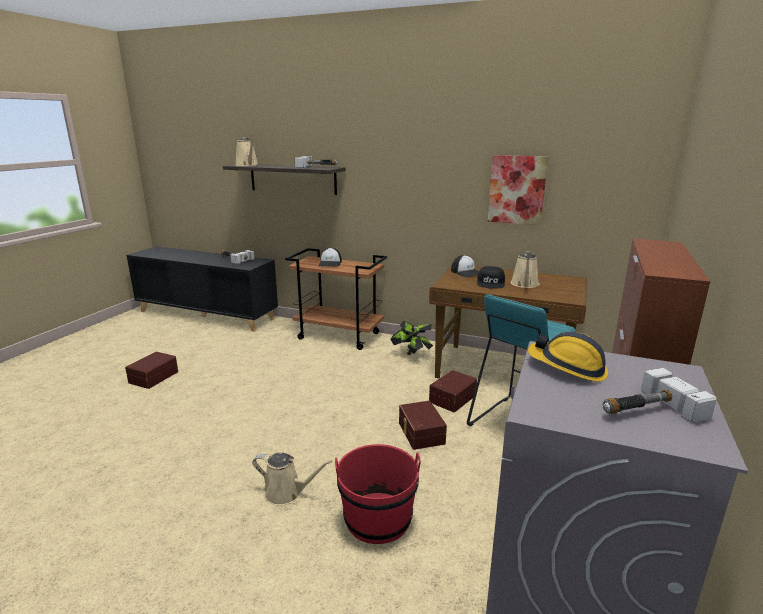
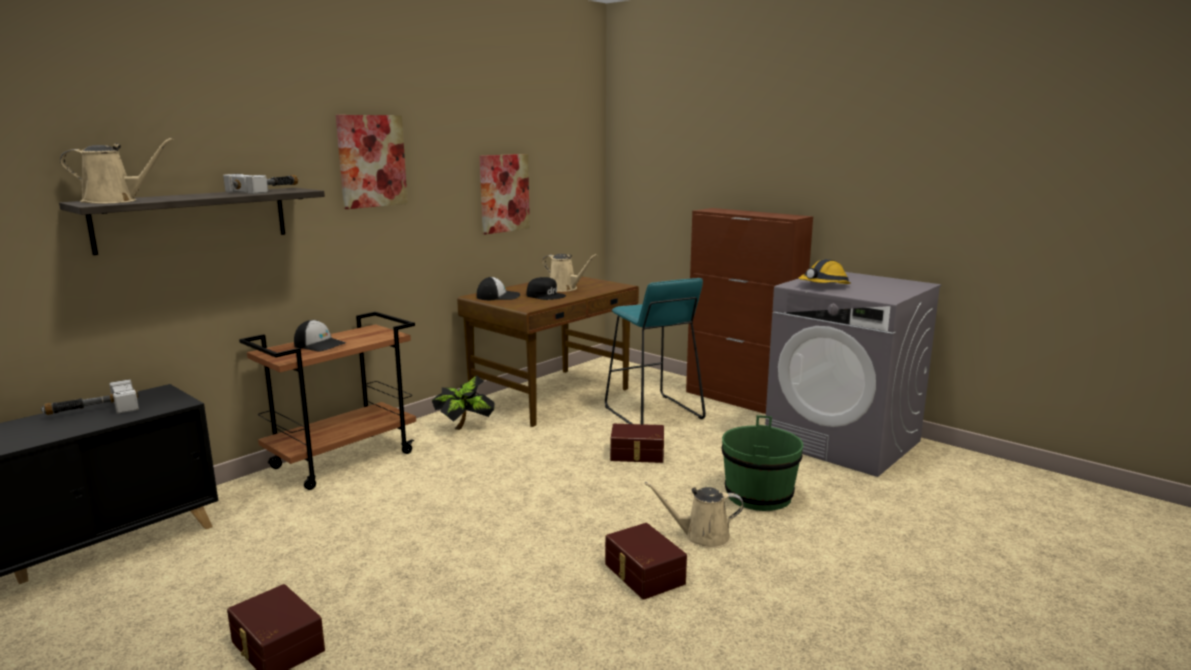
camera: 70 degrees left, 5 degrees down
(287, 492) = (701, 536): beige watering can -> beige watering can turned 120 degrees counterclockwise
(378, 519) = (758, 495): red bucket -> green bucket
(396, 154) = (371, 161): none -> picture
(451, 398) = (583, 428): brown storage box -> brown storage box (643, 574)
(645, 410) = (883, 284): hammer -> none

